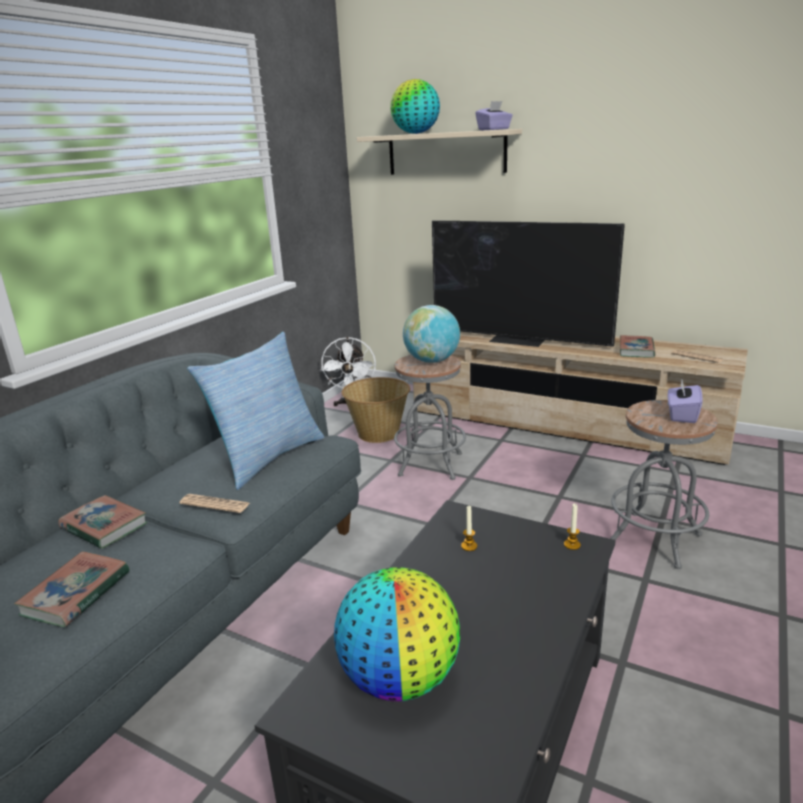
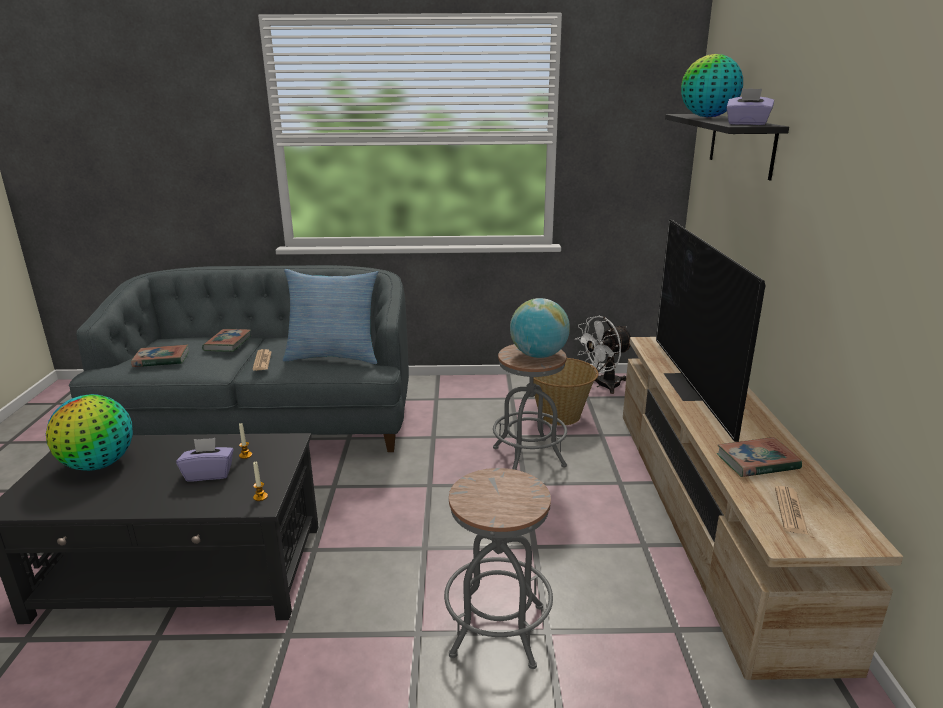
camera: 60 degrees right, 0 degrees up
(446, 153) = (741, 144): beige shelf -> black shelf
(681, 415) = (506, 501): purple tissue box -> purple tissue box (209, 473)

